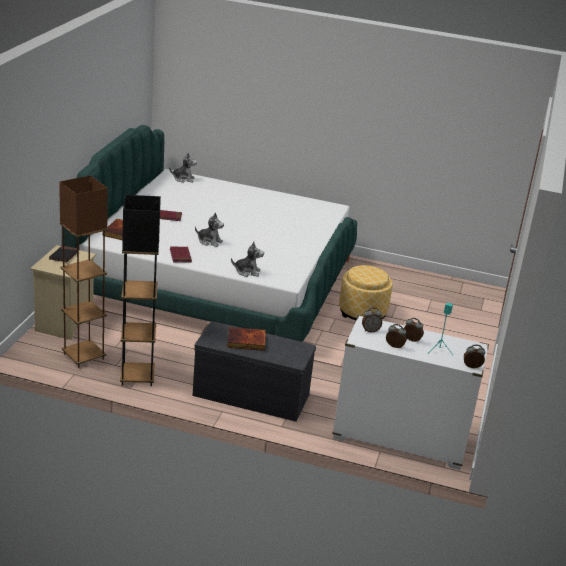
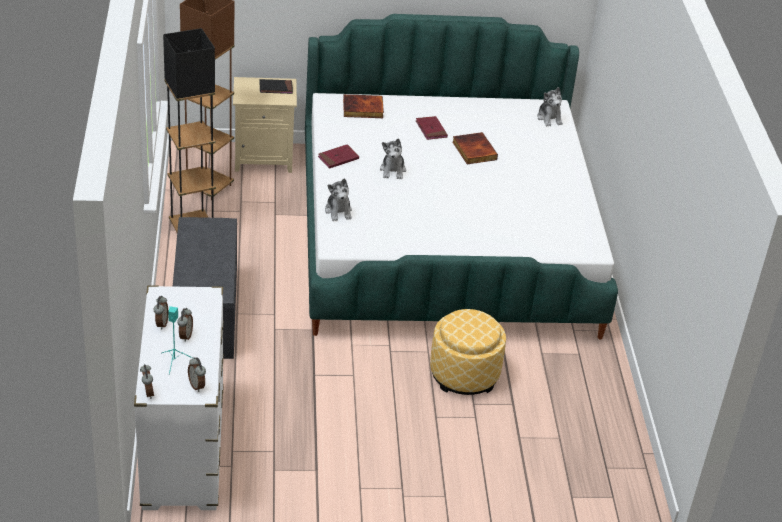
camera: 70 degrees right, 10 degrees up
(246, 341) = (205, 249): book -> book (473, 150)
(370, 330) = (189, 300): alarm clock -> alarm clock (197, 385)

